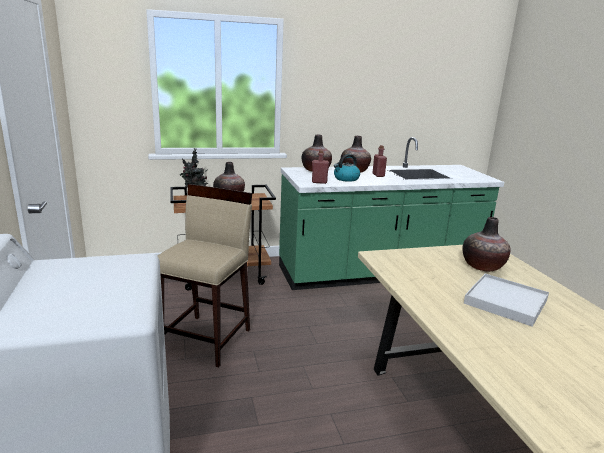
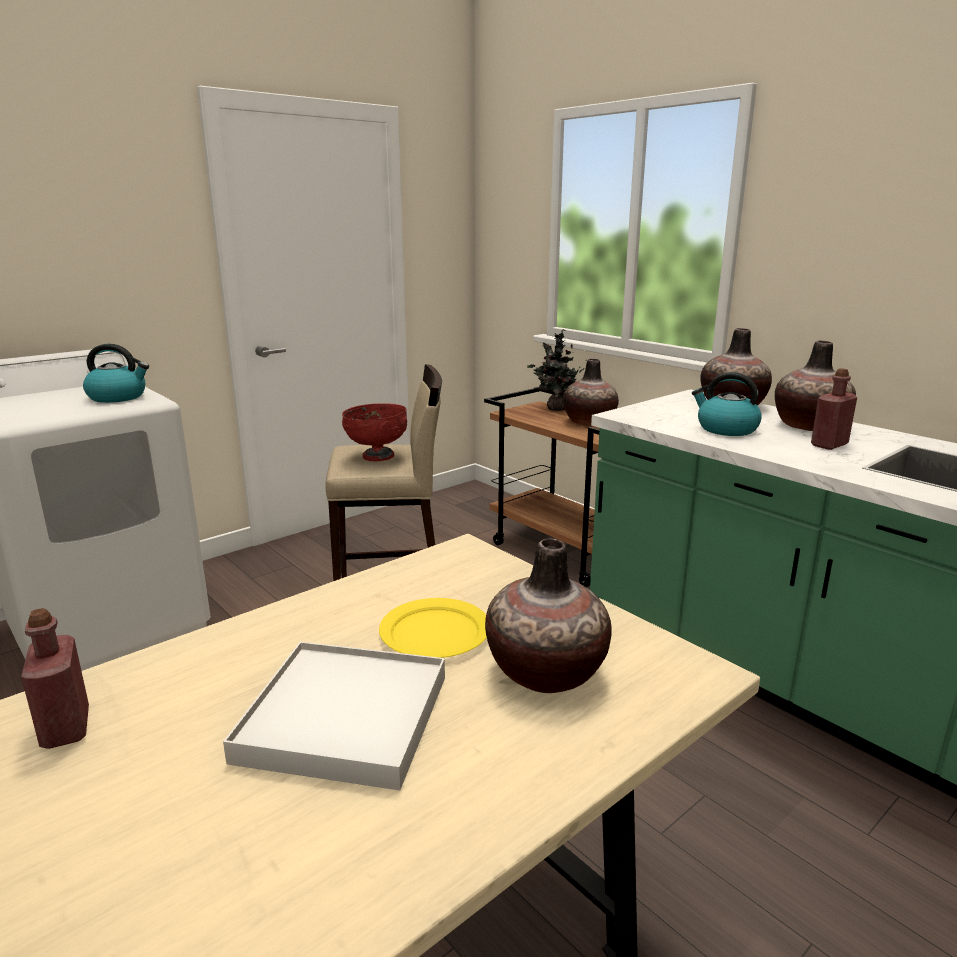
camera: 65 degrees right, 0 degrees up
(104, 268) = (118, 397): none -> kettle
(205, 249) = (377, 456): none -> red bowl
(319, 182) = (654, 418): red bottle -> red bottle (66, 728)
(449, 276) = (434, 633): none -> yellow plate

